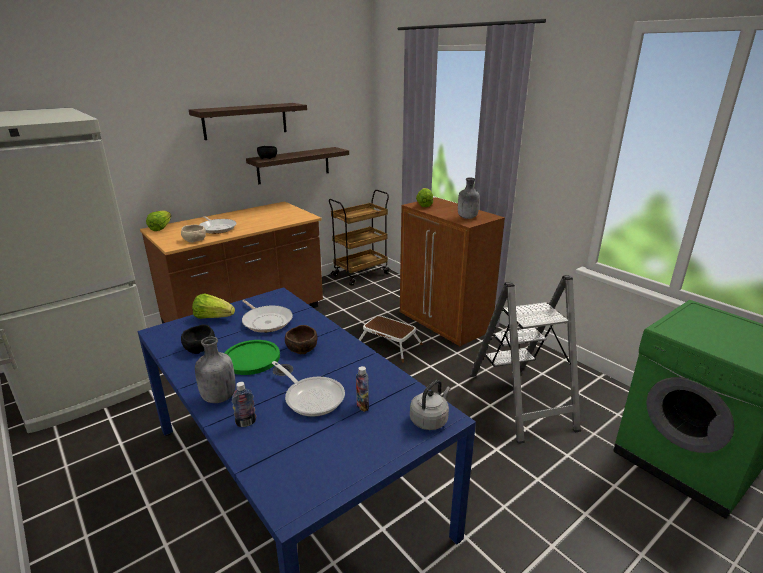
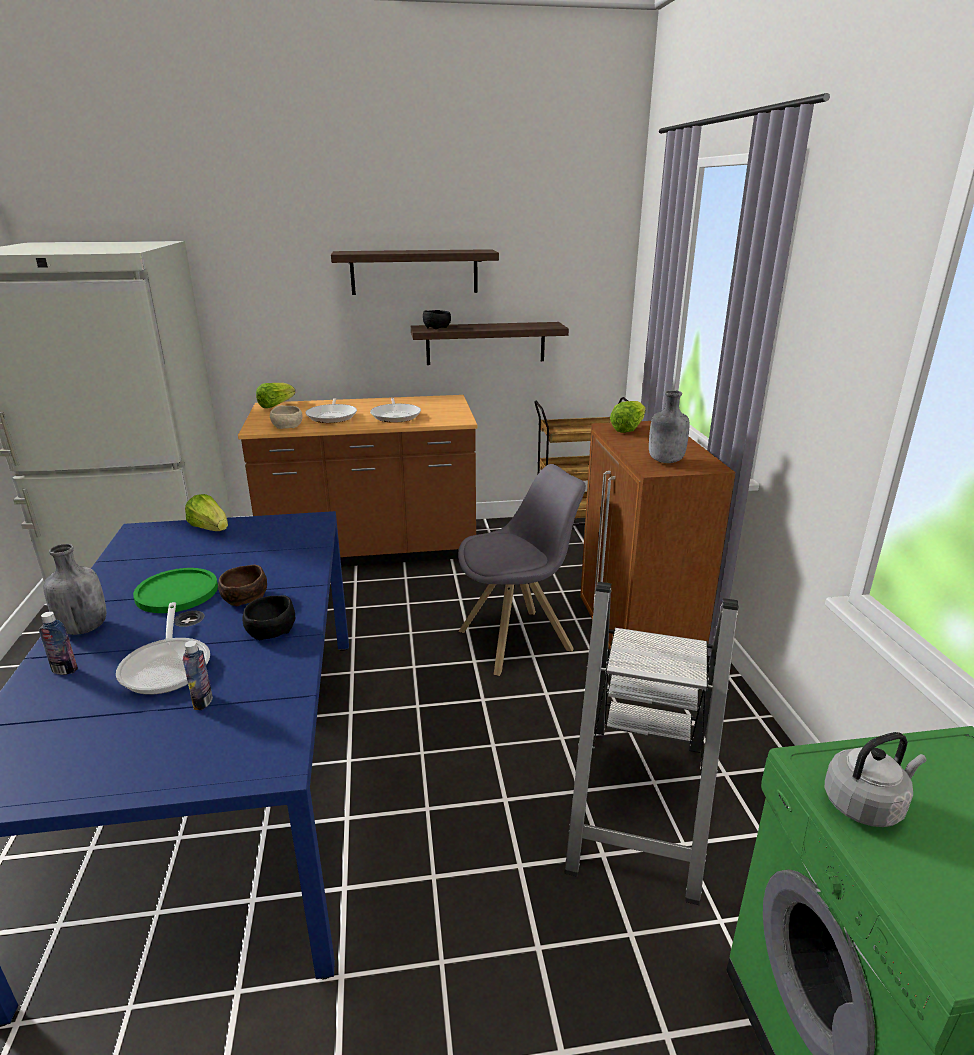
camera: 30 degrees right, 0 degrees up
(199, 348) = (147, 562): black bowl -> black bowl (270, 631)
(266, 321) = (256, 550): frying pan -> frying pan (396, 416)
(389, 345) = (516, 641): brown step ladder -> grey chair
(430, 420) = (251, 758): grey kettle -> grey kettle (865, 804)

